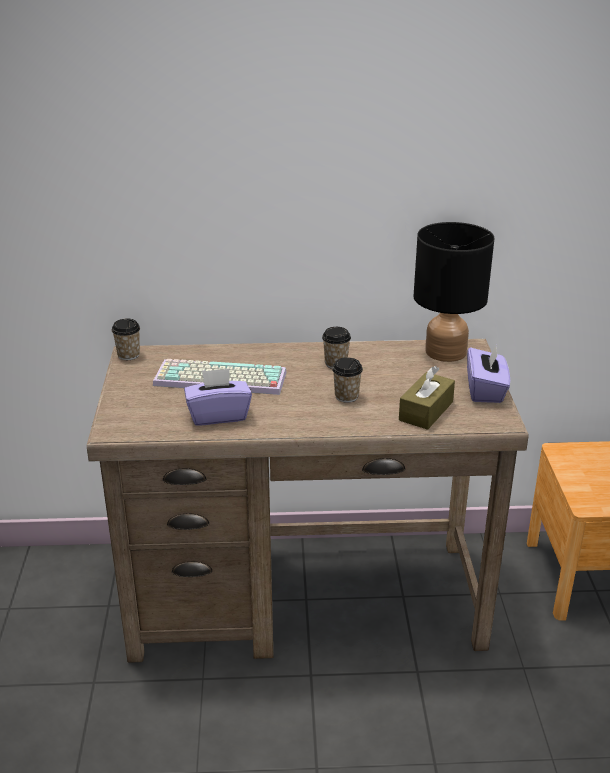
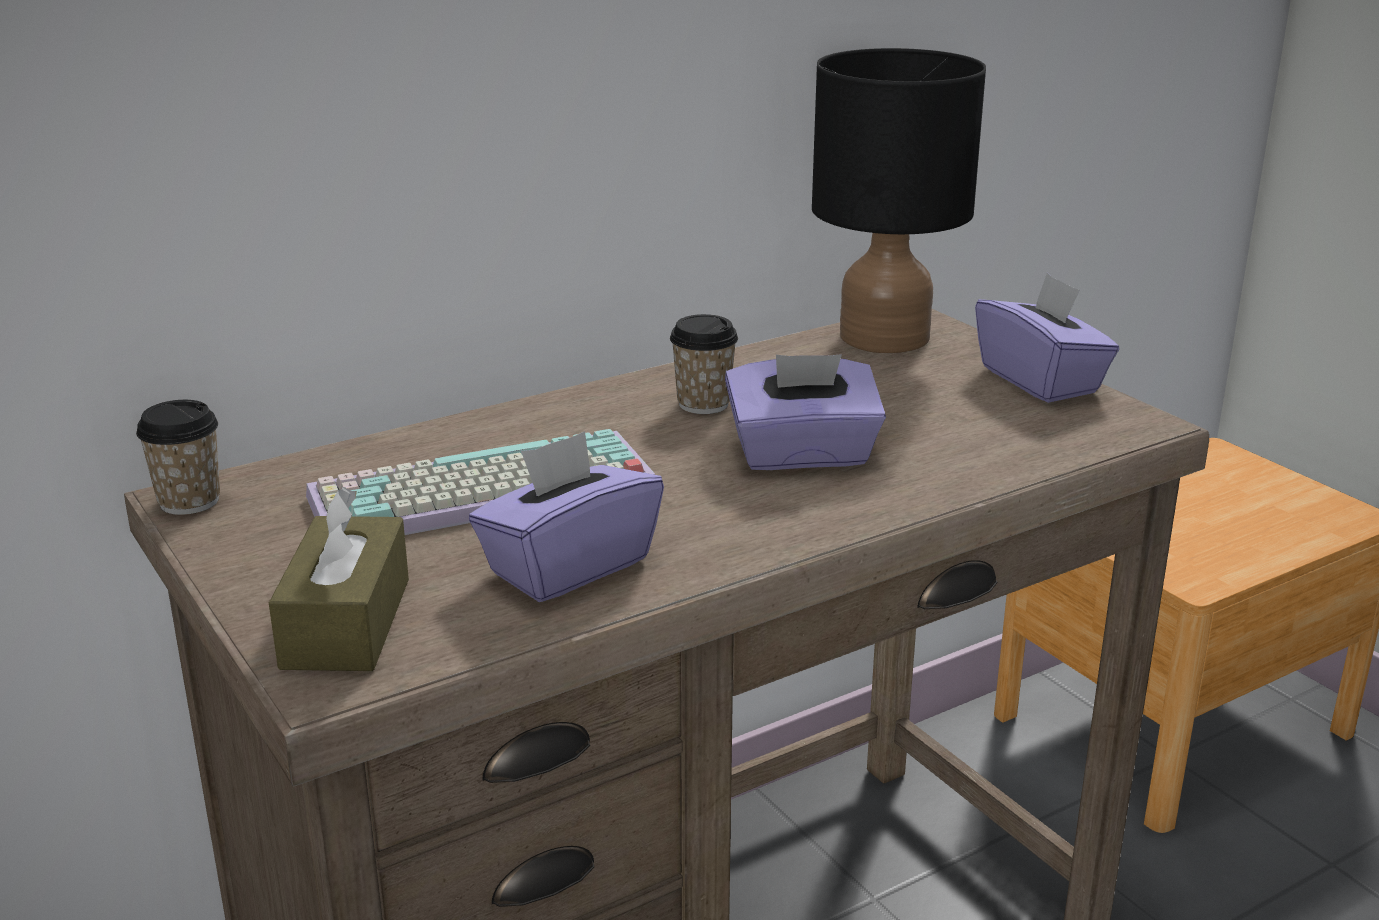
camera: 30 degrees left, 5 degrees down
(346, 396) = (802, 455): cup -> purple tissue box
(426, 411) = (987, 440): brown tissue box -> brown tissue box (346, 623)

